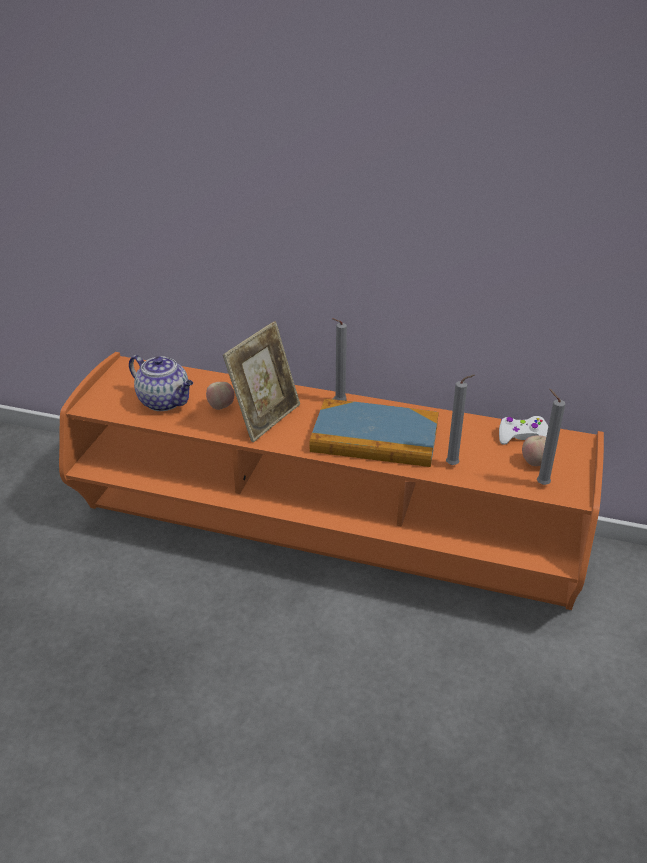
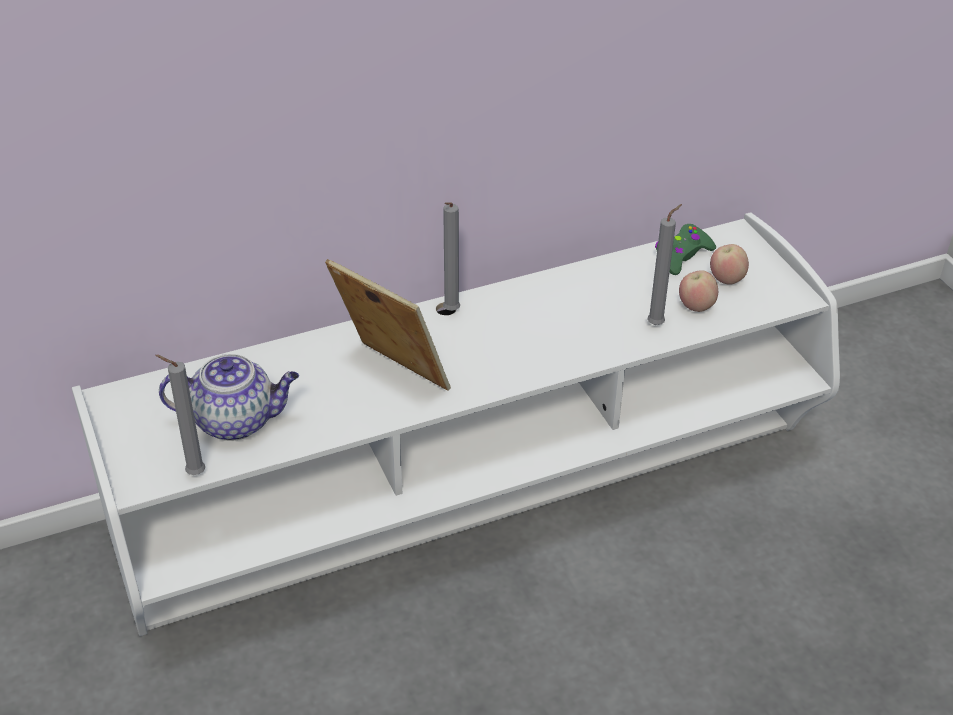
camera: 40 degrees left, 5 degrees up
(221, 407) = (318, 390): apple -> apple (696, 306)
(265, 418) = (391, 376): picture frame -> picture frame turned 45 degrees counterclockwise
(324, 535) = (476, 494): orange tv stand -> white tv stand
(375, 438) = (543, 335): book -> none
(522, 436) = (682, 256): white game controller -> green game controller
(540, 483) = (756, 300): grey candle -> grey candle (192, 473)

